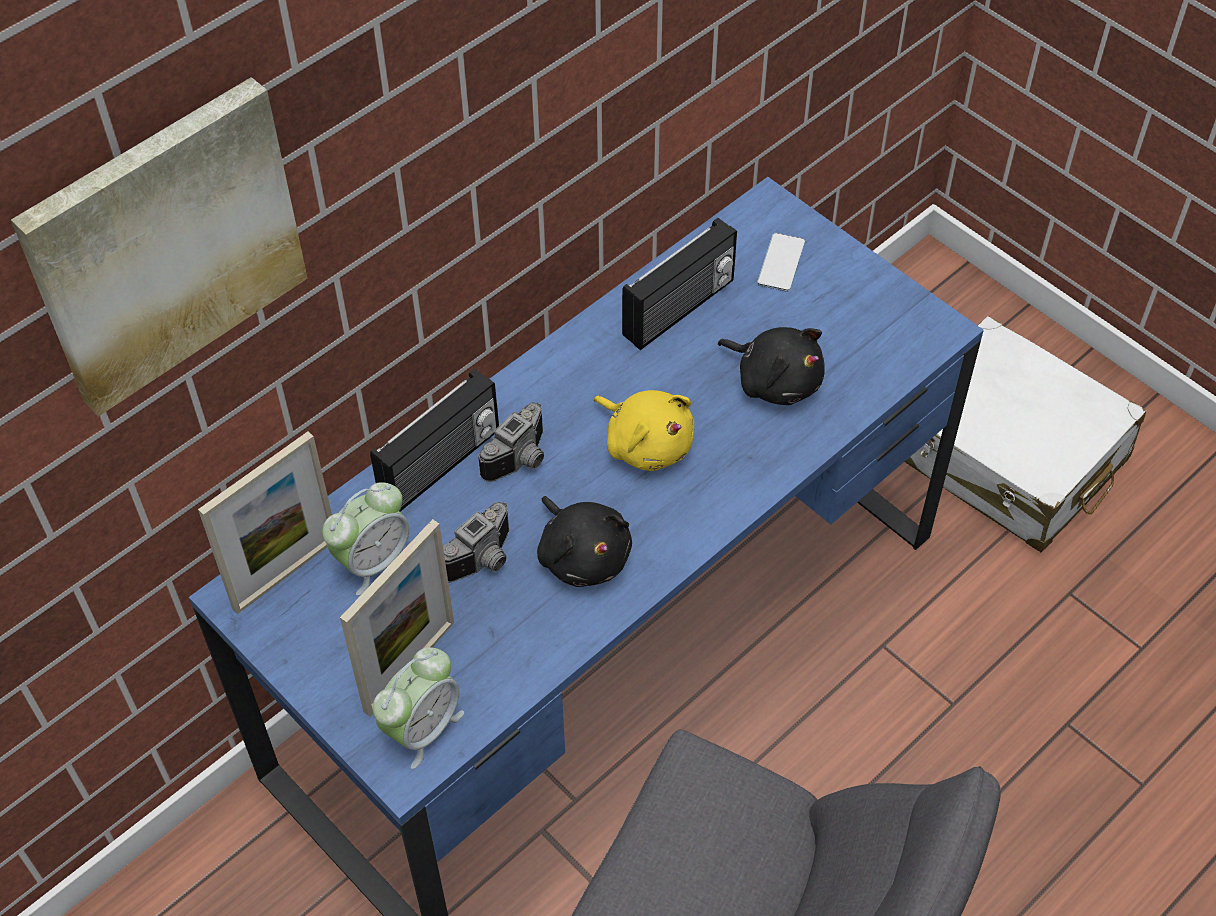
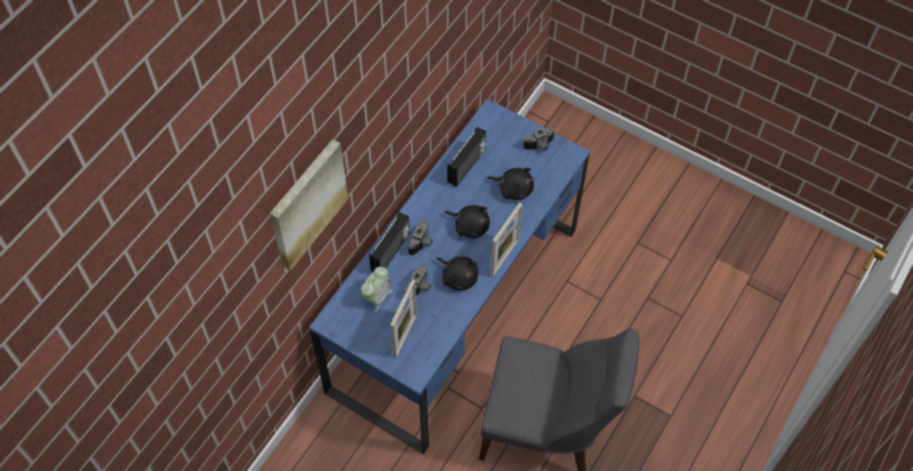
camera: 15 degrees left, 5 degrees up
(285, 573) = (344, 309): picture frame -> picture frame (504, 257)
(422, 728) = (417, 358): alarm clock -> none
(646, 443) = (470, 226): yellow plush toy -> black plush toy
(781, 263) = (502, 137): phone -> none
(866, 299) = (540, 146): none -> camera
(1008, 456) = (600, 188): white suitcase -> none

